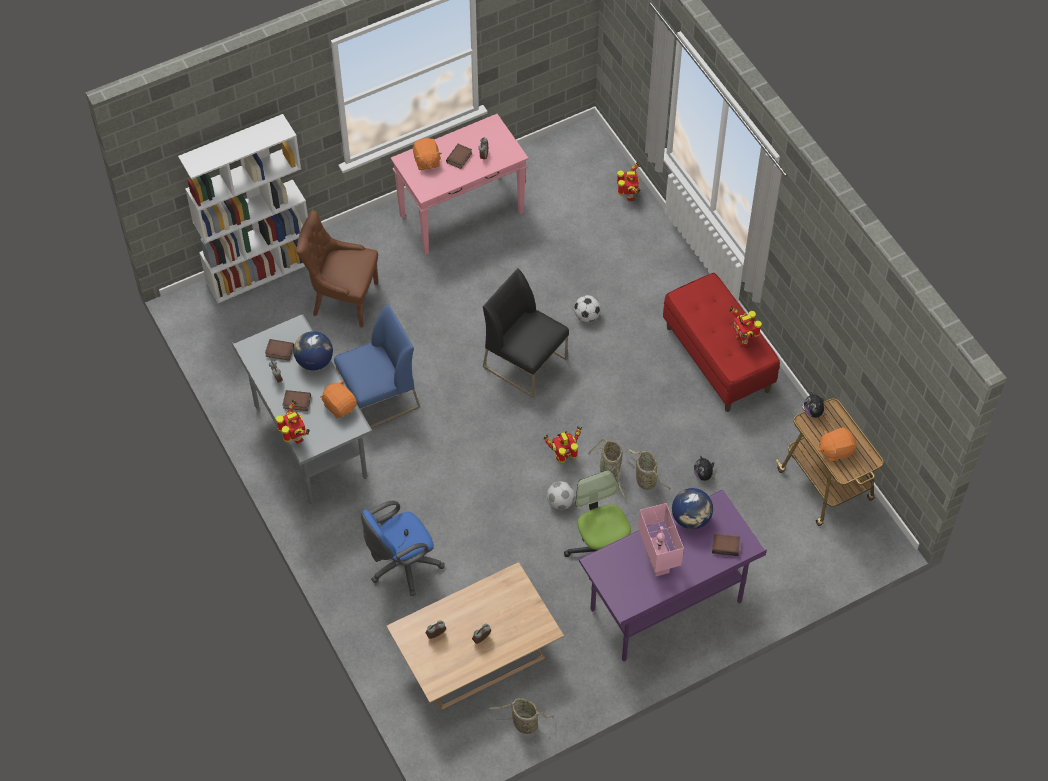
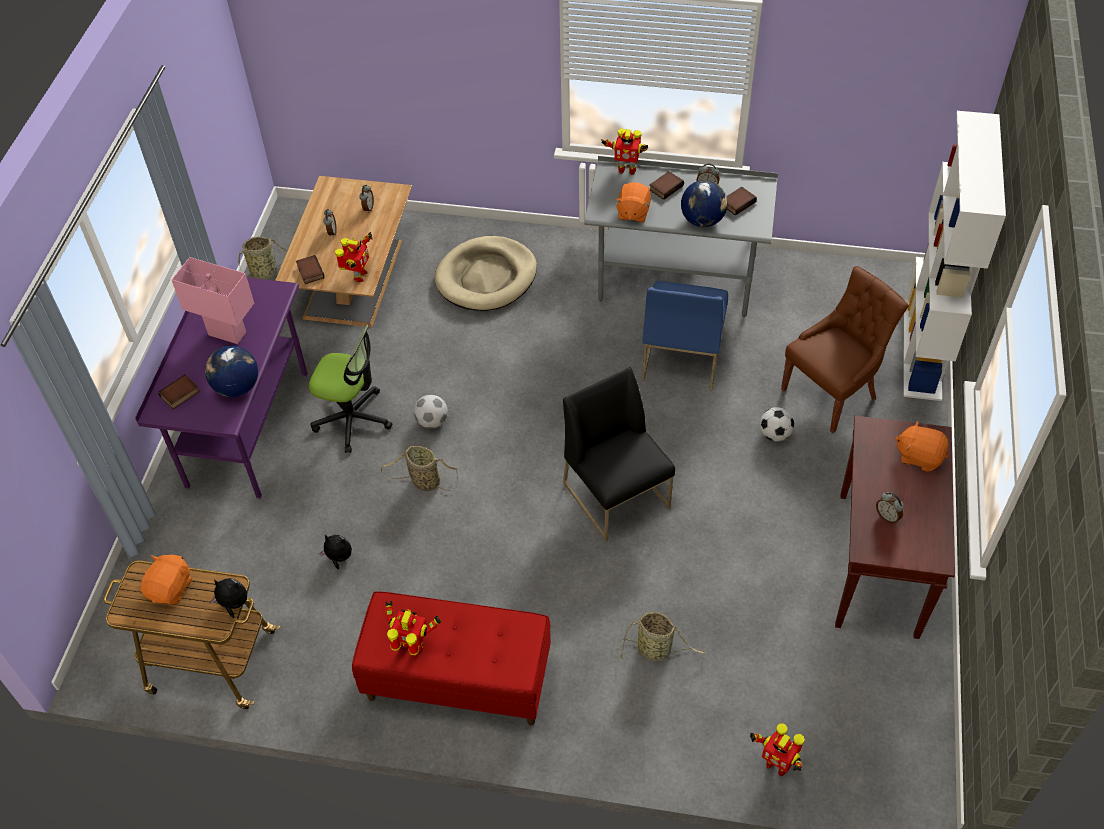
camera: 130 degrees right, 5 degrees down
(340, 406) = (632, 213): orange plush toy -> orange plush toy turned 105 degrees clockwise
(401, 566) = (486, 277): blue office chair -> beige dog bed
(459, 158) = (900, 490): book -> book (309, 272)
(462, 213) = (878, 565): pink console table -> brown console table
(526, 363) = (617, 495): black chair -> black chair turned 105 degrees counterclockwise
(564, 457) = (477, 455): toy robot -> toy robot (358, 276)
(587, 316) = (630, 591): football -> football (774, 434)
(645, 479) = (386, 504): basket -> basket (656, 650)

